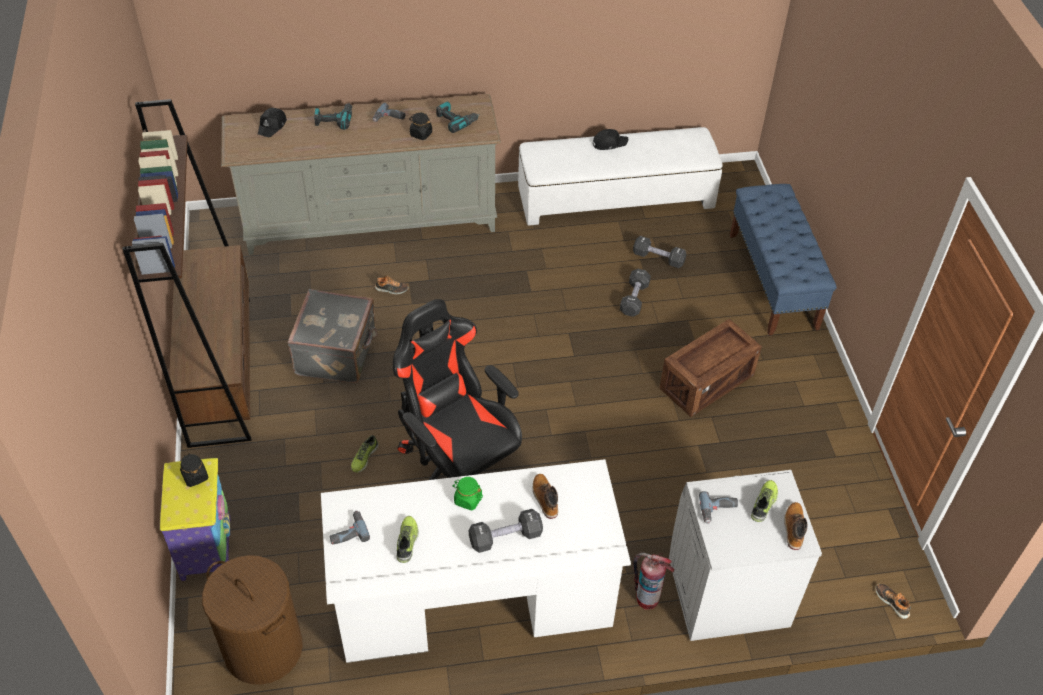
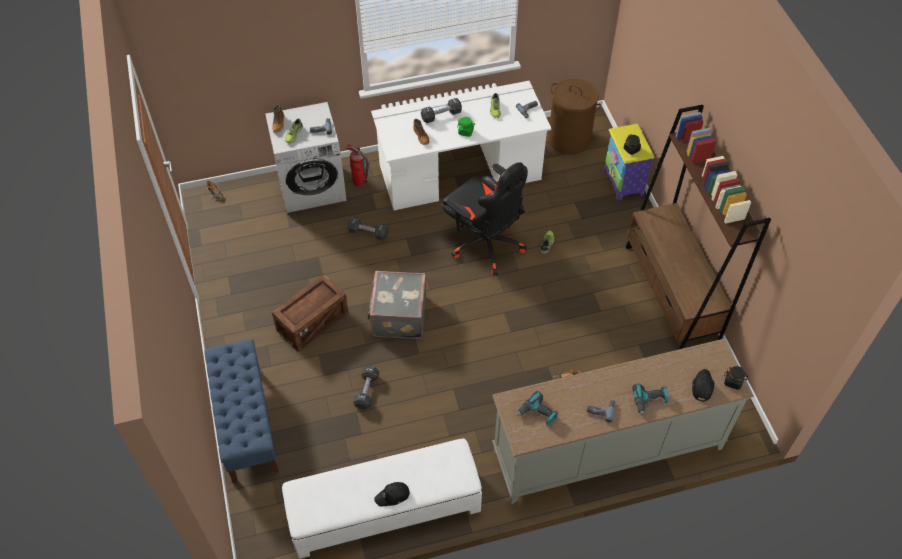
camera: 175 degrees right, 5 degrees up
(337, 353) = (591, 316): grey suitcase -> grey suitcase (398, 316)
(421, 134) = (565, 393): black jar -> black jar (733, 381)
(658, 258) = (345, 436): black dumbbell -> black dumbbell (368, 233)

